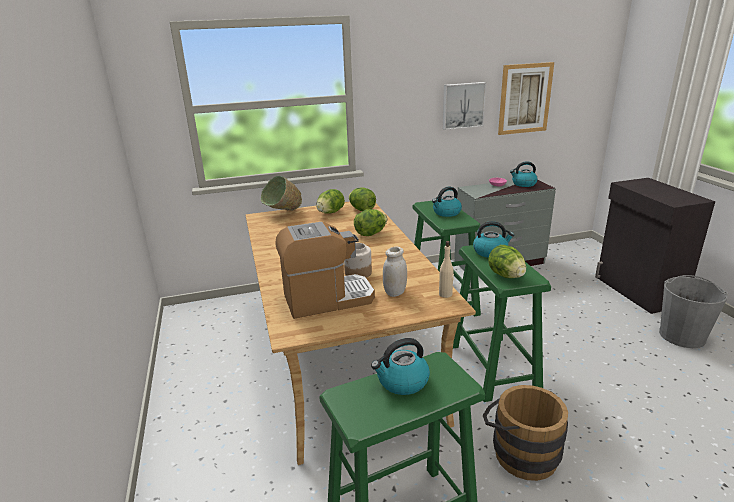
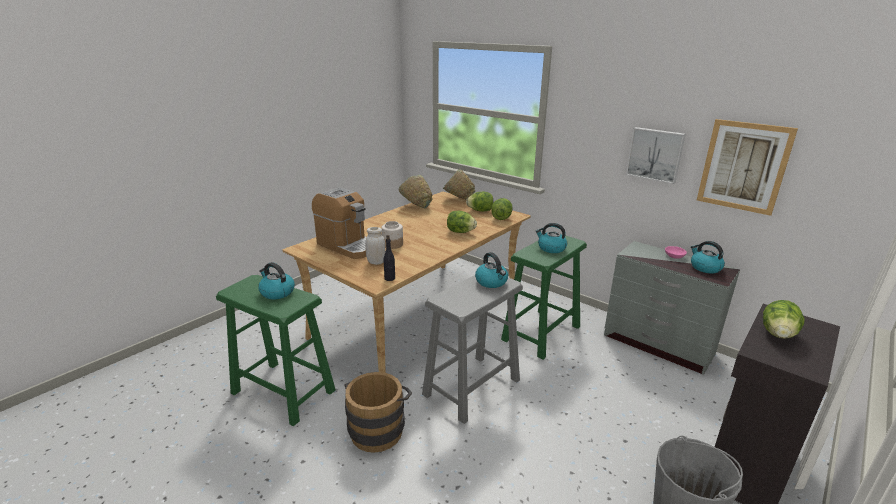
camera: 55 degrees right, 0 degrees up
(268, 236) = (416, 206): none -> green bowl
(445, 294) = (390, 278): beige bottle -> black bottle
(493, 367) = (471, 387): green stool -> grey stool
(506, 276) = (453, 297): lettuce -> lettuce (778, 334)

